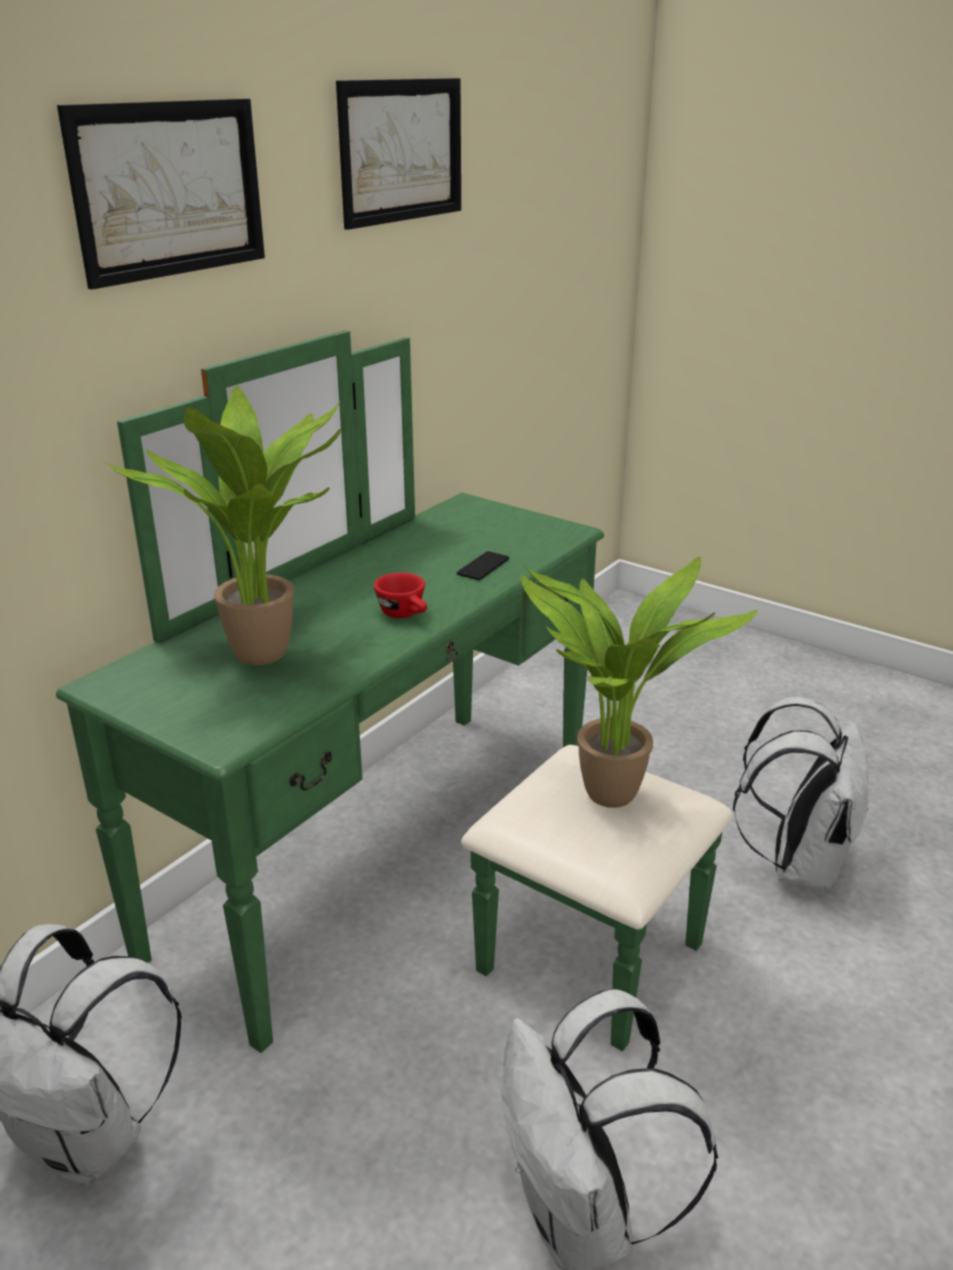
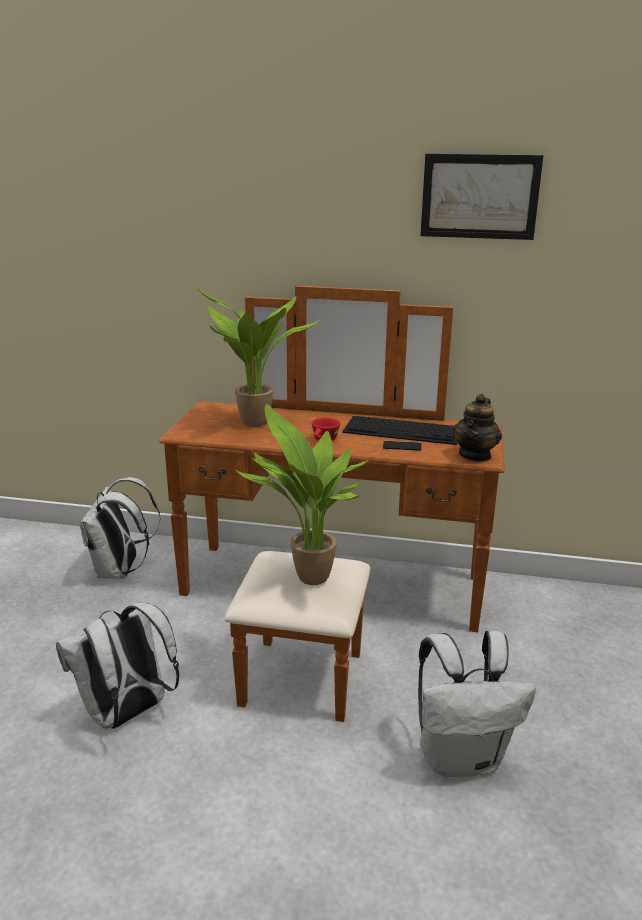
camera: 65 degrees right, 5 degrees down
(170, 189) = (302, 200): picture -> none
(424, 550) = (403, 430): none -> keyboard
(427, 872) = (327, 604): green dresser -> brown dresser
(554, 533) = (475, 455): none -> teapot

